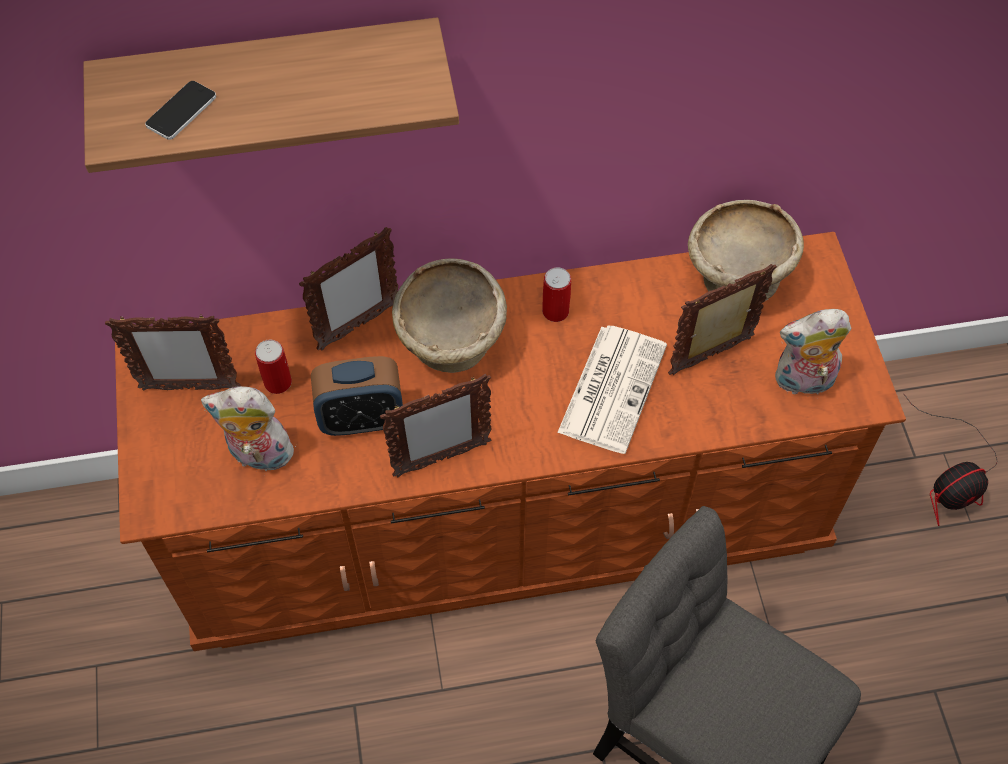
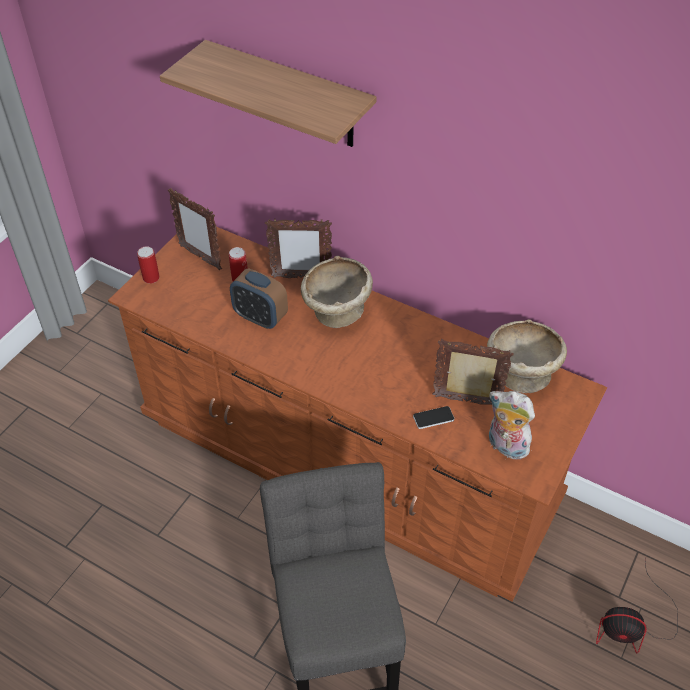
camera: 40 degrees right, 10 degrees down
(181, 111) = (220, 75): phone -> phone (433, 418)
(258, 456) = (199, 303): plush toy -> none
(441, 459) = (277, 358): picture frame -> none
(555, 311) = (405, 330): can -> can (151, 278)
(612, 387) = (396, 381): newspaper -> none

